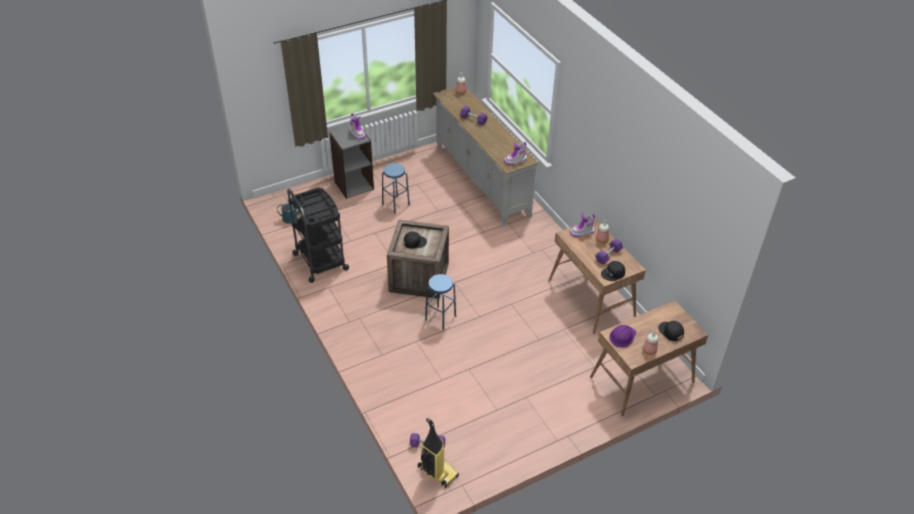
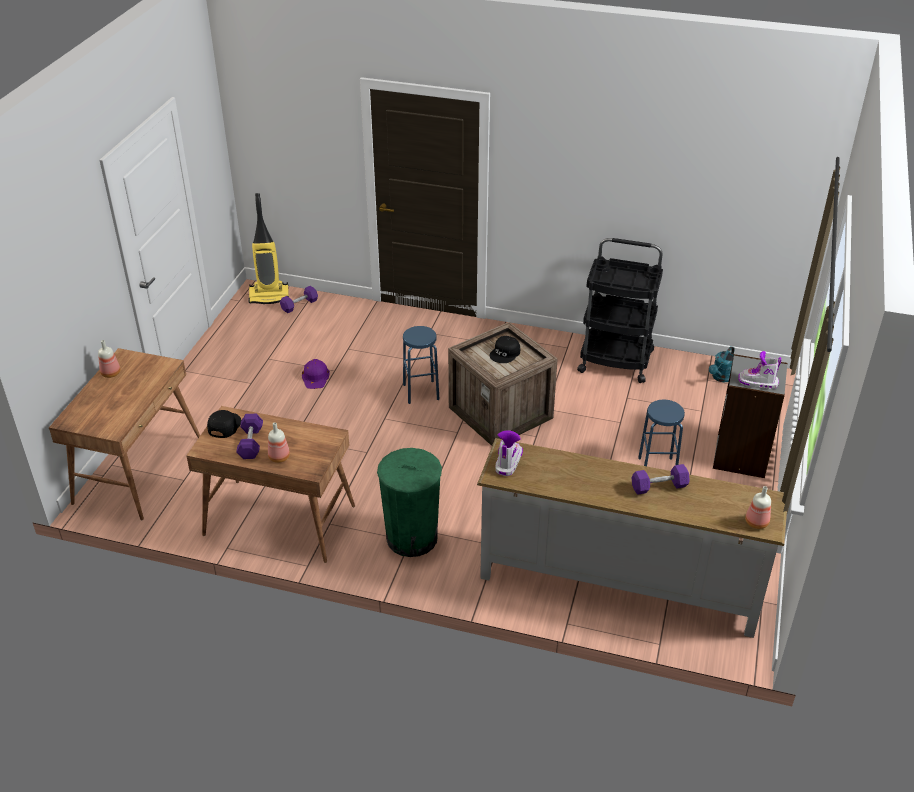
camera: 135 degrees right, 5 degrees down
(539, 250) = (411, 538): none -> green trash can
(582, 232) = (315, 451): boot -> none
(622, 336) = (153, 369): purple hard hat -> purple hard hat (315, 376)
(670, 331) = (99, 404): black cap -> none

